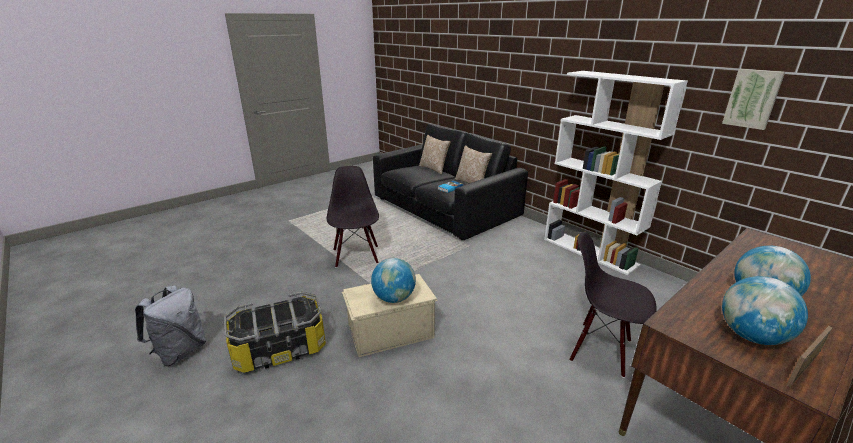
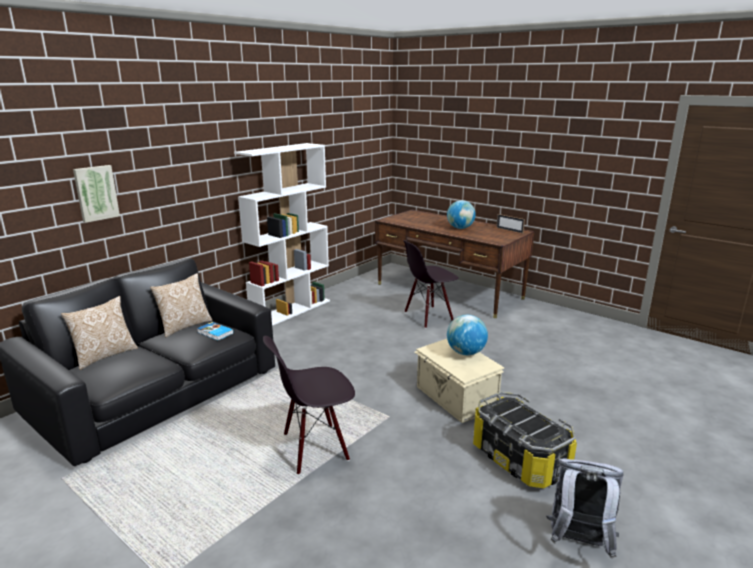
camera: 100 degrees left, 5 degrees down
(600, 349) = (428, 317): black chair -> black chair turned 45 degrees clockwise
(751, 336) = (494, 233): globe -> none
(752, 98) = (333, 147): picture -> picture (96, 193)

